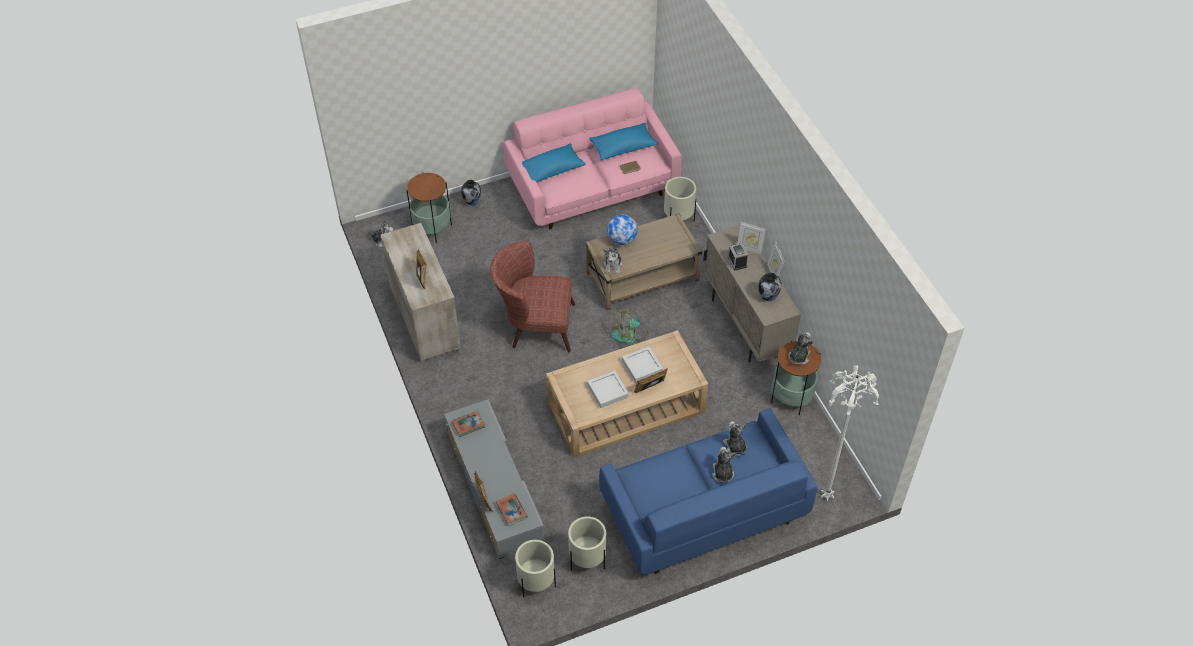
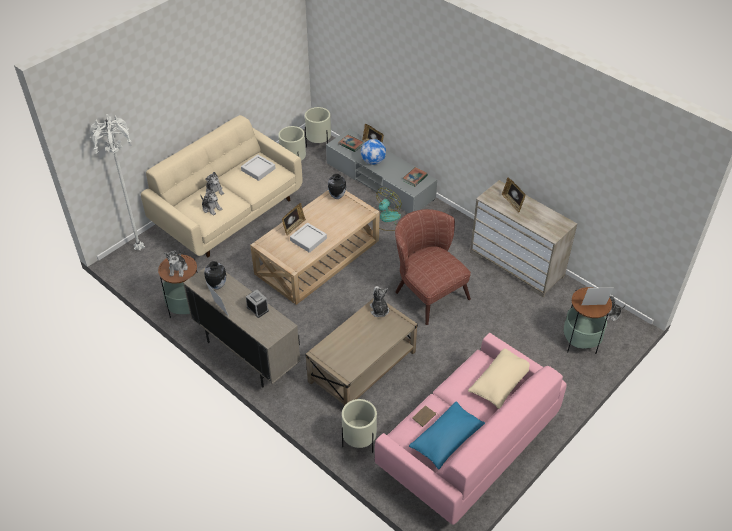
camera: 155 degrees right, 5 degrees down
(472, 203) = (568, 381): vase -> vase (337, 196)
(535, 325) = (427, 291): brown armchair -> brown armchair turned 105 degrees counterclockwise
(550, 170) = (501, 383): blue pillow -> beige pillow
(607, 391) = (325, 215): grey tray -> grey tray (258, 169)
(621, 240) = (385, 336): globe -> globe (373, 161)
(629, 334) = (344, 311): fan -> fan (386, 219)
(703, 511) = (228, 212): blue sofa -> beige sofa
(749, 248) = (250, 325): picture frame -> picture frame (594, 306)

